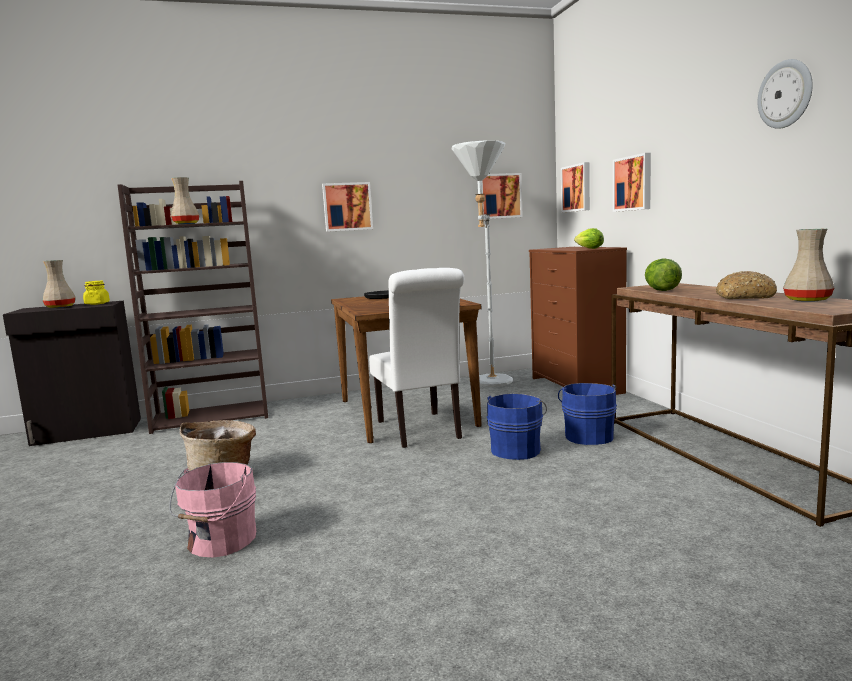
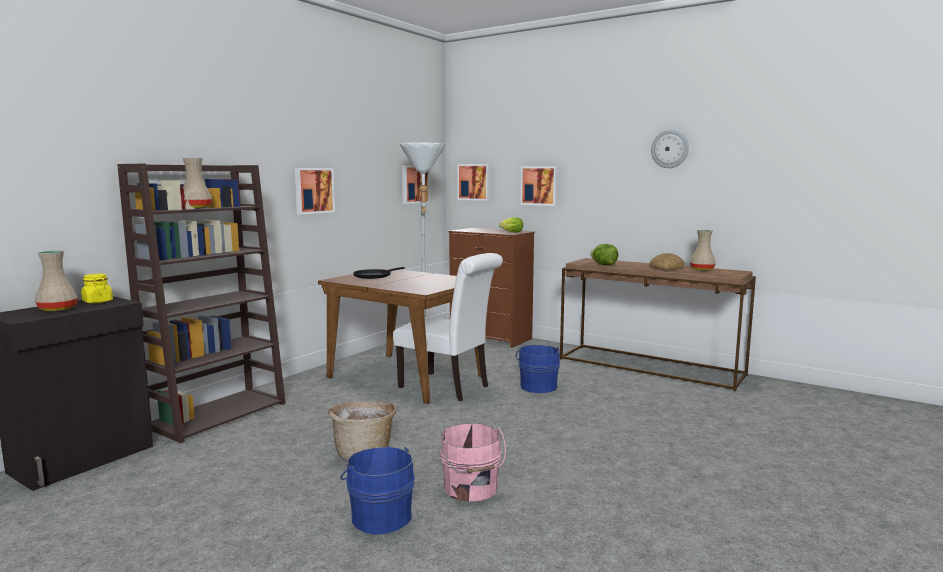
camera: 40 degrees left, 0 degrees up
(588, 436) = (562, 369): blue bucket -> blue bucket (380, 516)

